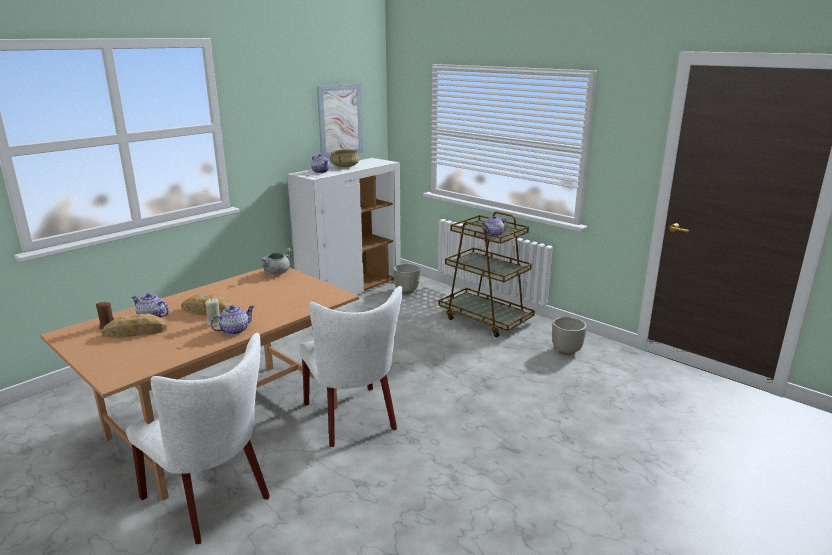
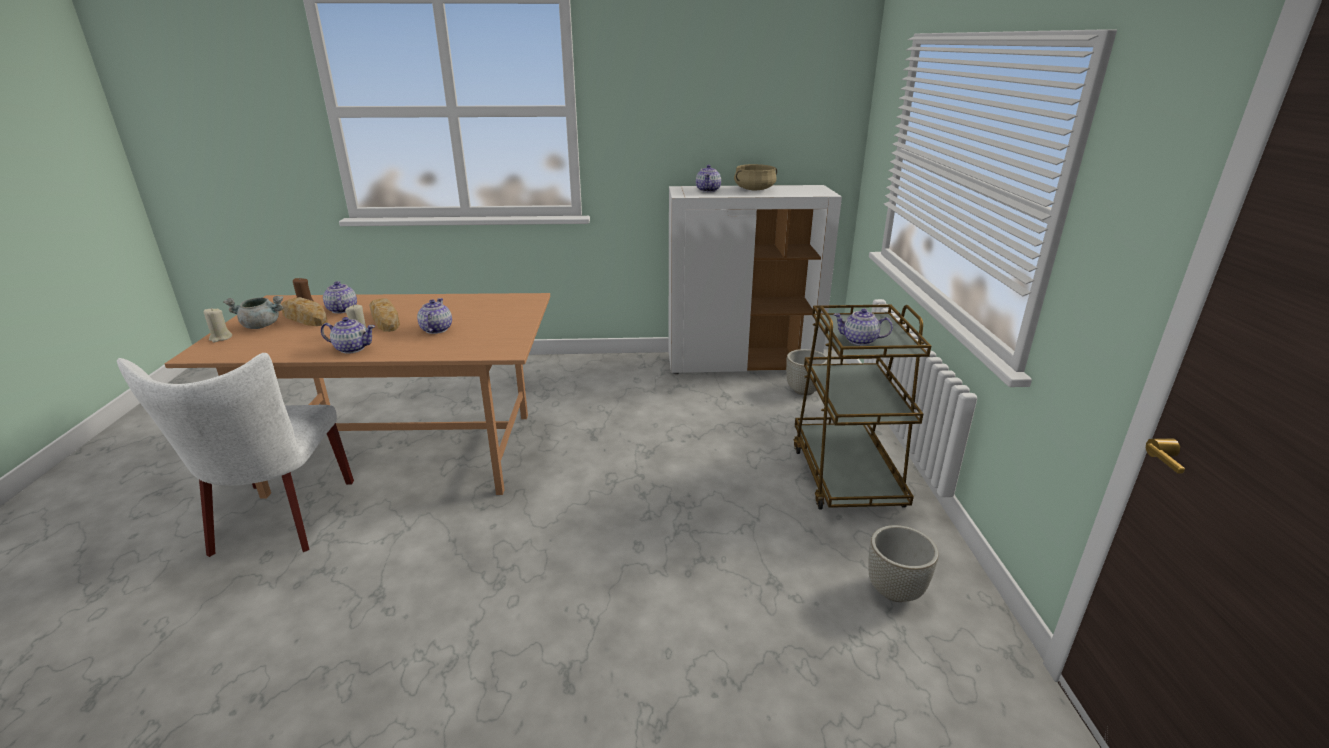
camera: 45 degrees right, 5 degrees up
(100, 366) = (220, 338): none -> beige candle
(262, 302) = (436, 330): none -> teapot
(277, 272) = (522, 302): grey cooking pot -> grey cooking pot (262, 326)
(340, 121) = (772, 122): picture -> none
(353, 419) = (493, 516): white chair -> none

